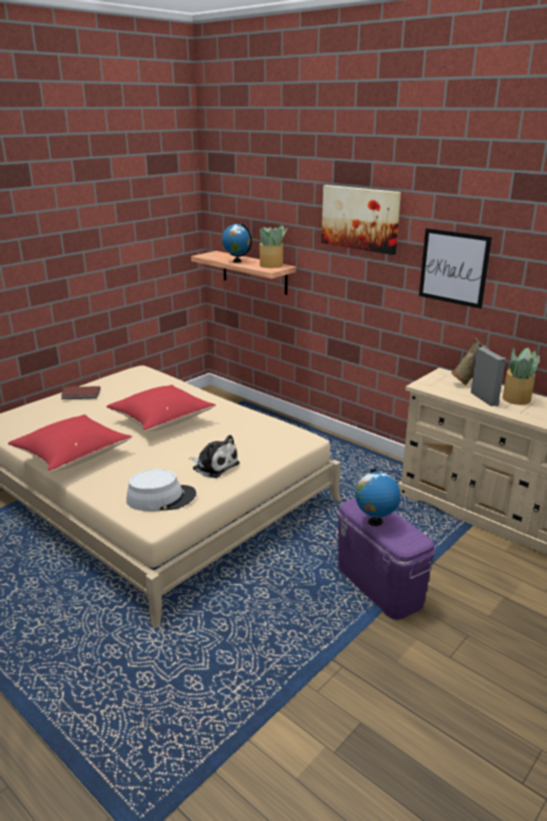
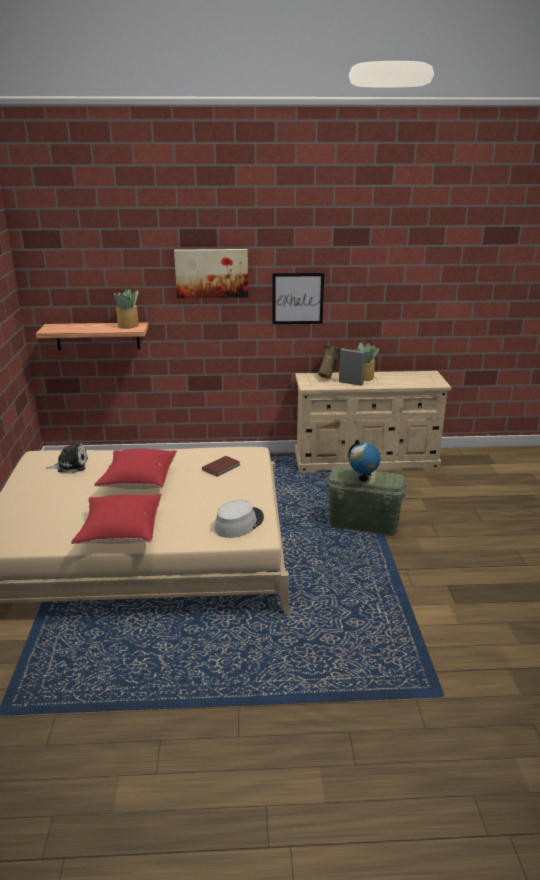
camera: 45 degrees left, 0 degrees up
(81, 394) = (27, 491): brown book -> brown book (222, 467)
(214, 465) = (232, 491): plush toy -> plush toy (70, 465)
(237, 261) = (91, 328): globe -> none
(379, 585) = (363, 524): purple storage box -> green storage box

